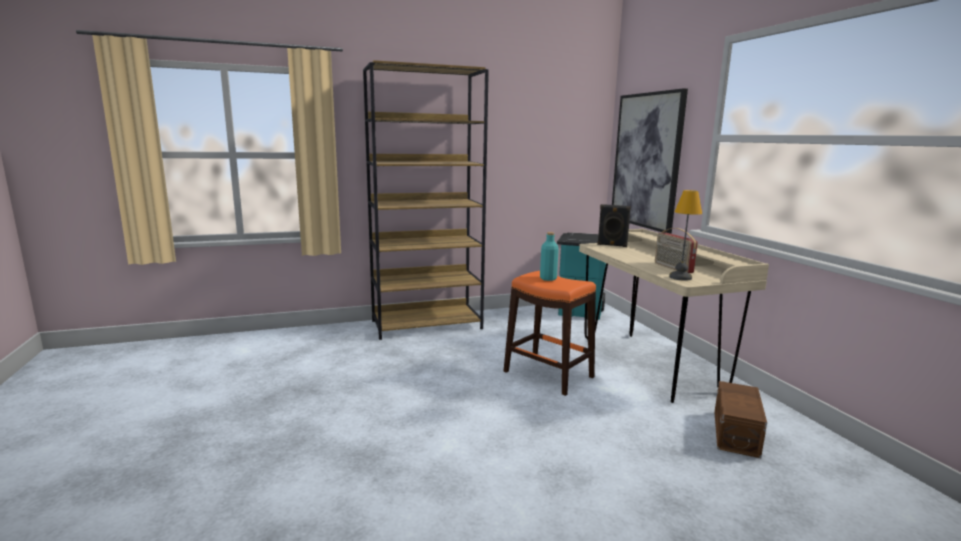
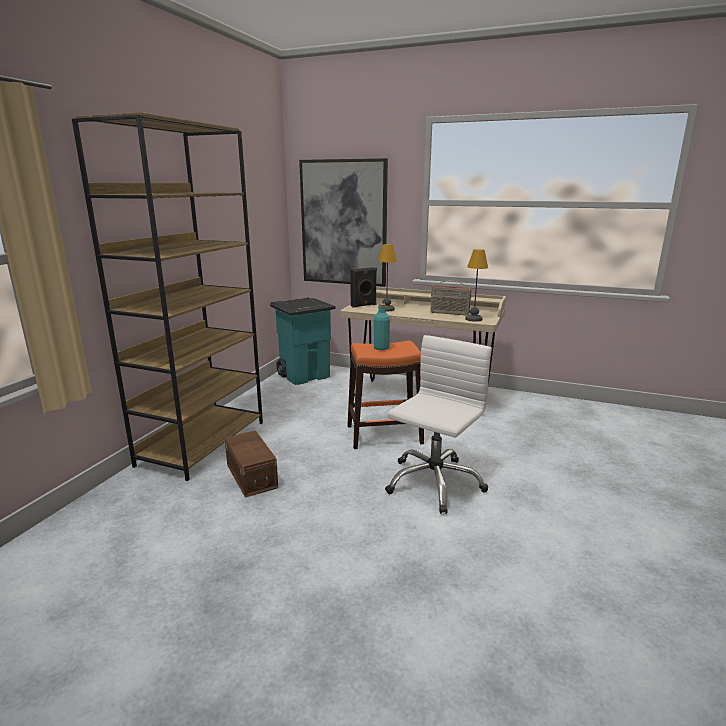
camera: 50 degrees left, 5 degrees up
(508, 421) = (433, 482): none -> white office chair
(621, 252) = (386, 309): none -> table lamp
(737, 433) = (528, 417): brown storage box -> brown storage box (252, 475)

